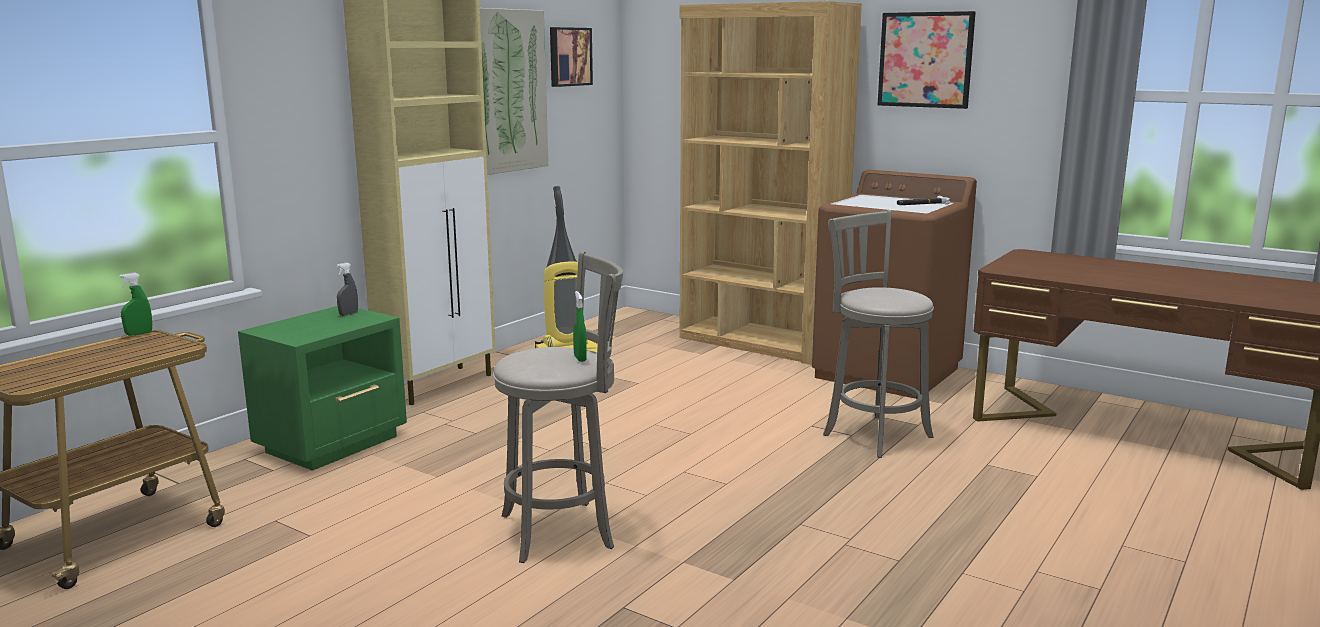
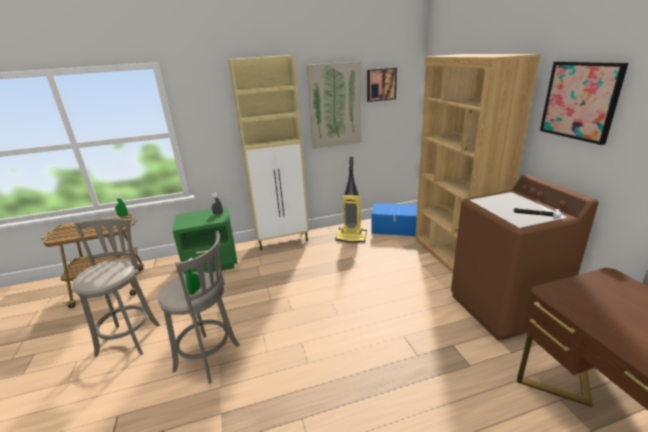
camera: 40 degrees right, 10 degrees up
(626, 332) = (395, 229): none -> blue storage box
(873, 434) = (431, 361): grey stool -> grey stool (130, 337)

